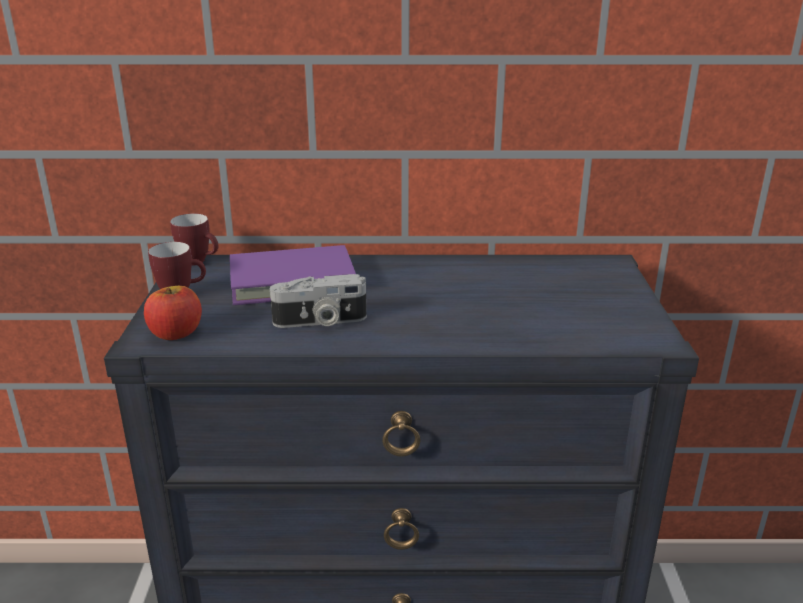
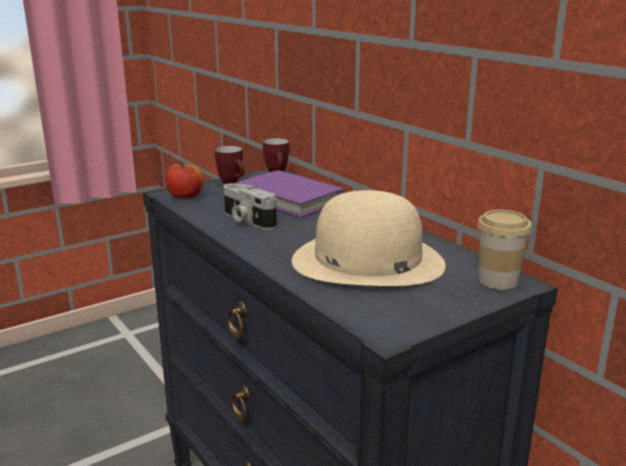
camera: 55 degrees right, 5 degrees down
(506, 300) = (367, 261): none -> beige hat
(601, 268) = (497, 280): none -> cup

